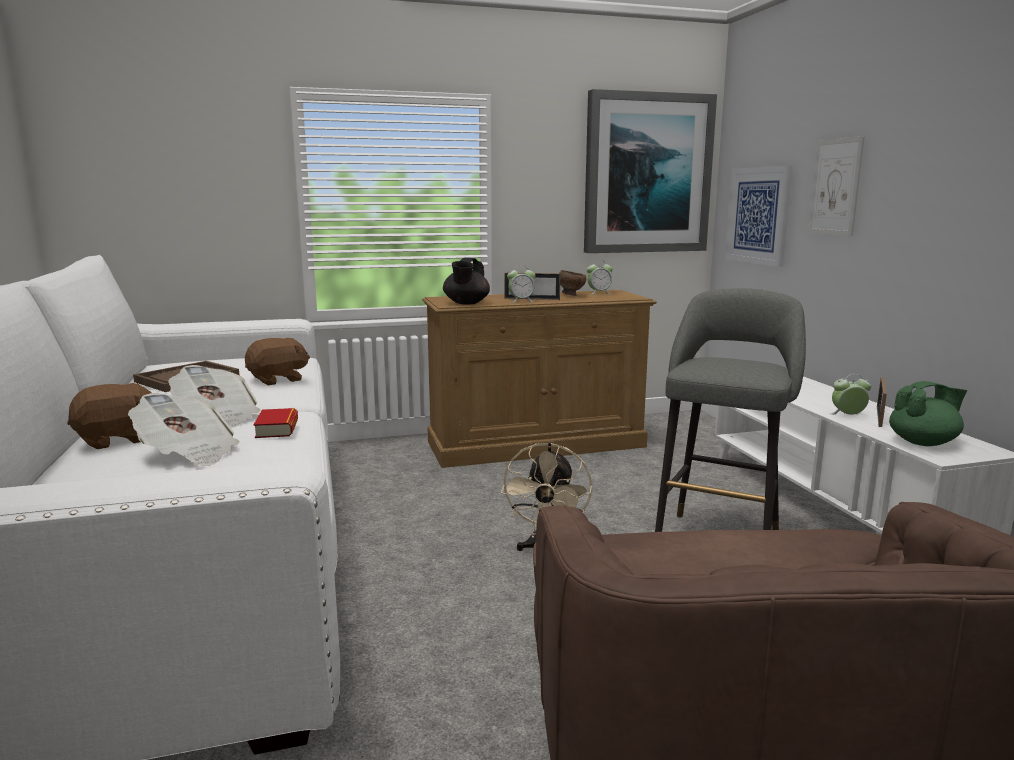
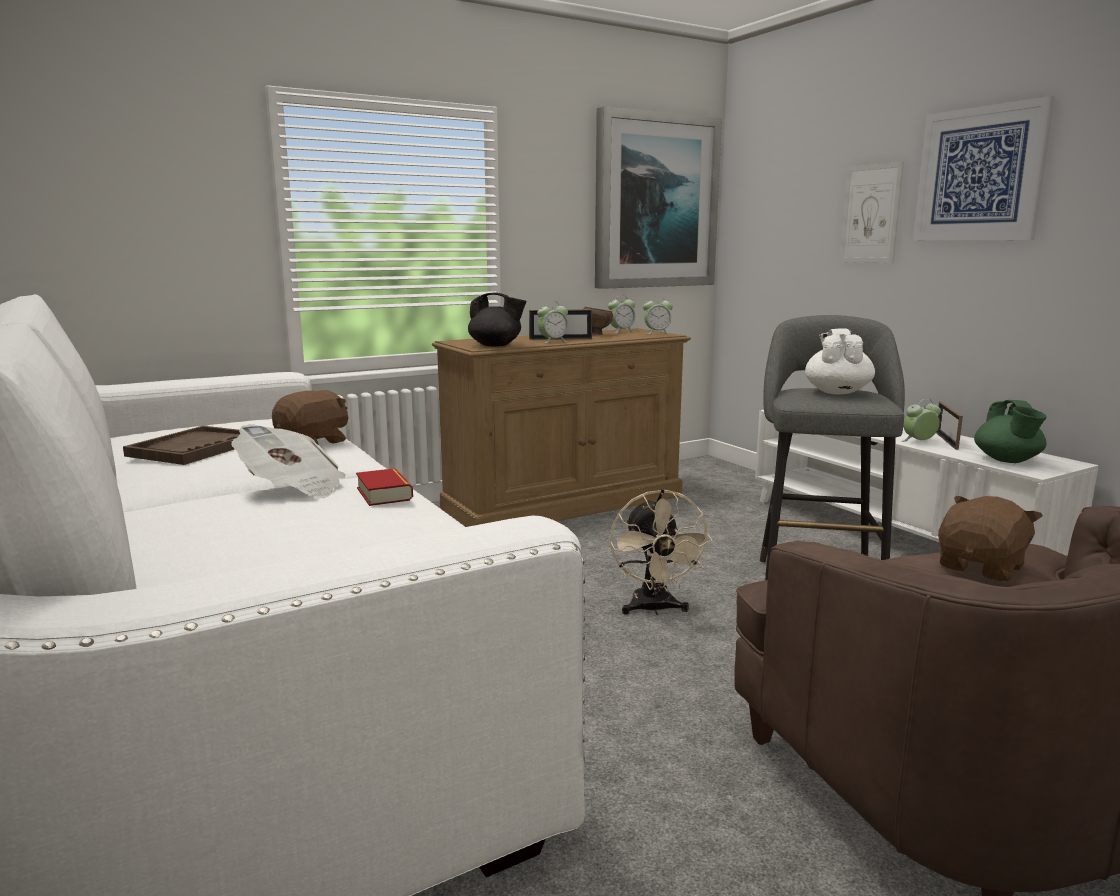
camera: 15 degrees left, 0 degrees up
(118, 439) = (190, 522): brown plush toy -> brown plush toy (982, 567)
(188, 453) = (308, 529): newspaper -> none
(466, 303) = (496, 345): black teapot -> black teapot turned 75 degrees counterclockwise
(629, 296) = (657, 333): none -> alarm clock
(735, 363) = (837, 392): none -> white teapot
(758, 215) = (775, 245): picture -> picture (979, 174)
(923, 443) = (1007, 460): green teapot -> green teapot turned 120 degrees clockwise

